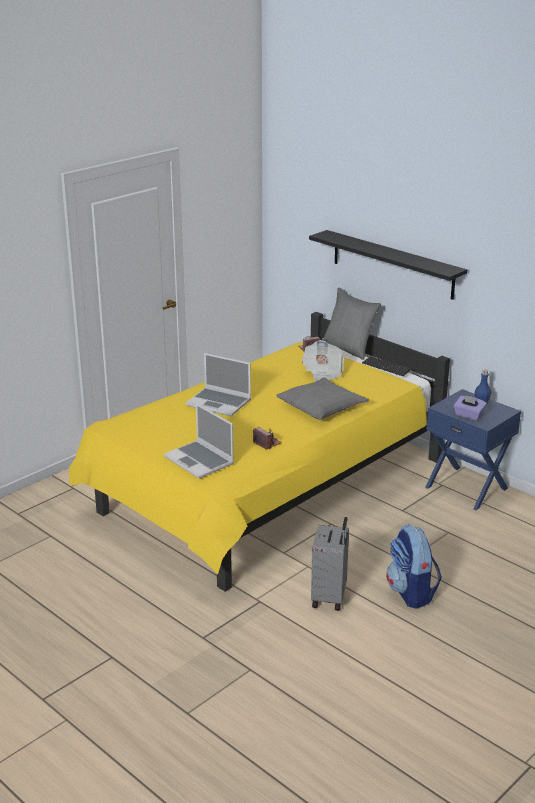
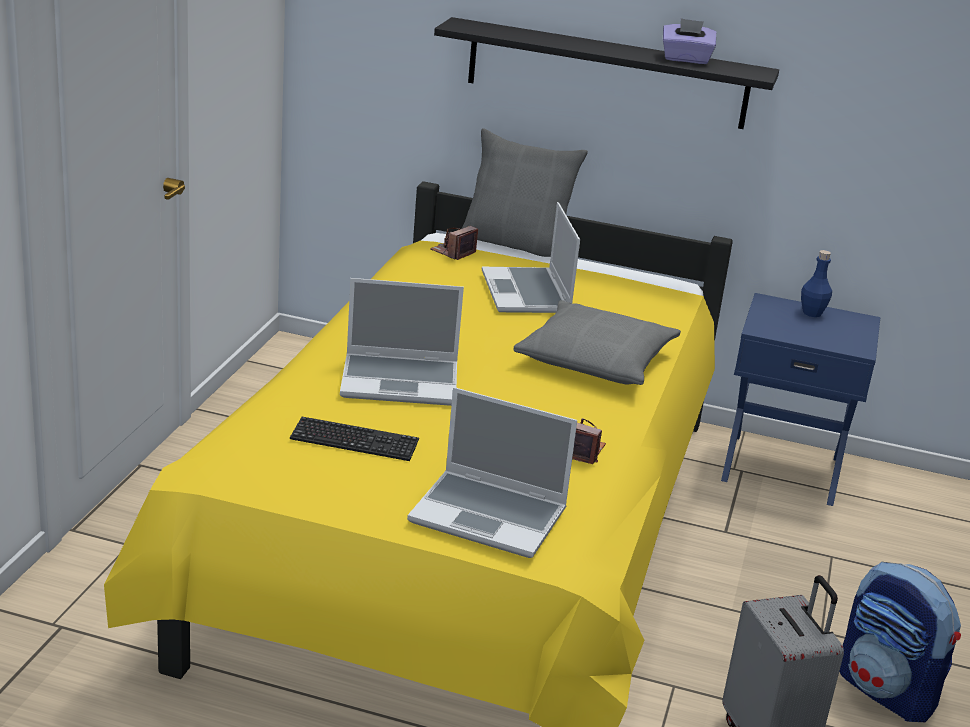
camera: 30 degrees left, 0 degrees up
(322, 373) = (527, 294): newspaper -> laptop
(386, 367) = (620, 269): keyboard -> keyboard (354, 441)
(468, 415) = (818, 337): purple tissue box -> purple tissue box (686, 59)

